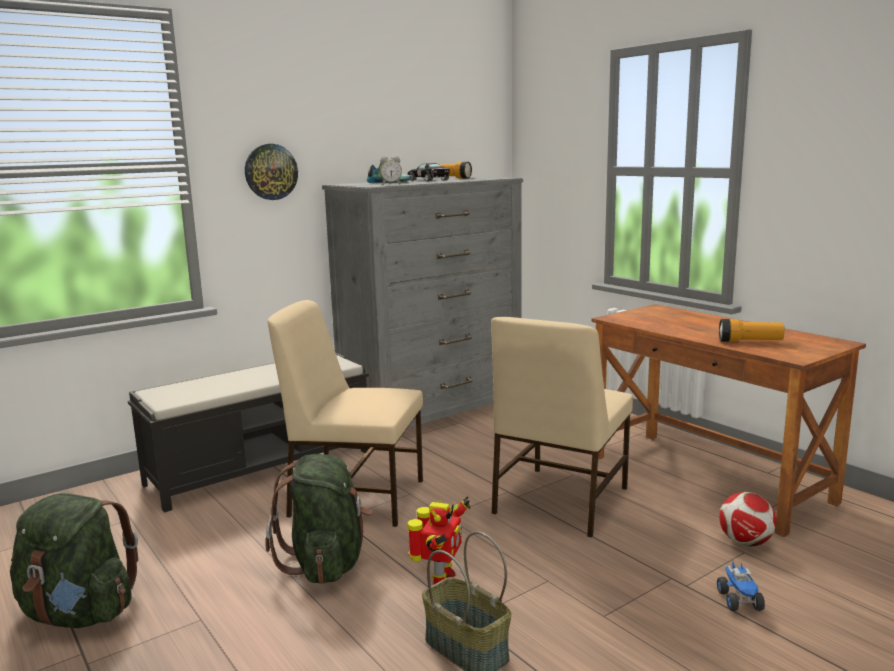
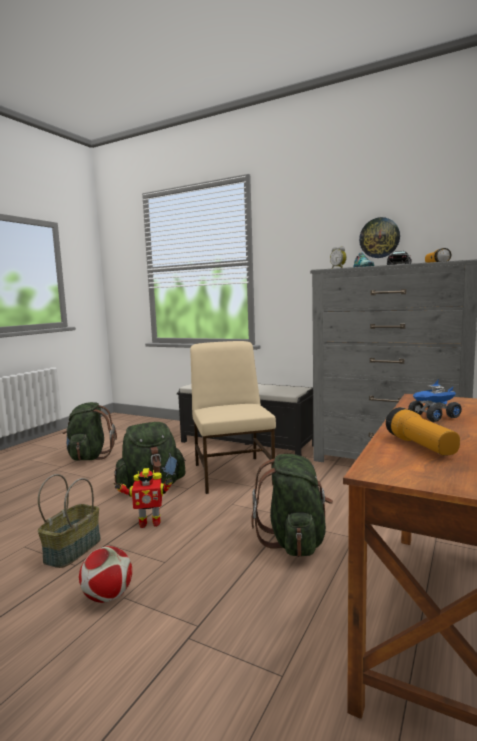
camera: 65 degrees right, 5 degrees down
(271, 172) = (299, 264): wall clock -> wall clock (379, 238)
(559, 501) = (294, 541): beige chair -> green backpack
(740, 601) = (173, 682): toy truck -> toy truck (434, 417)
(745, 542) = (305, 674): football -> football (108, 596)

